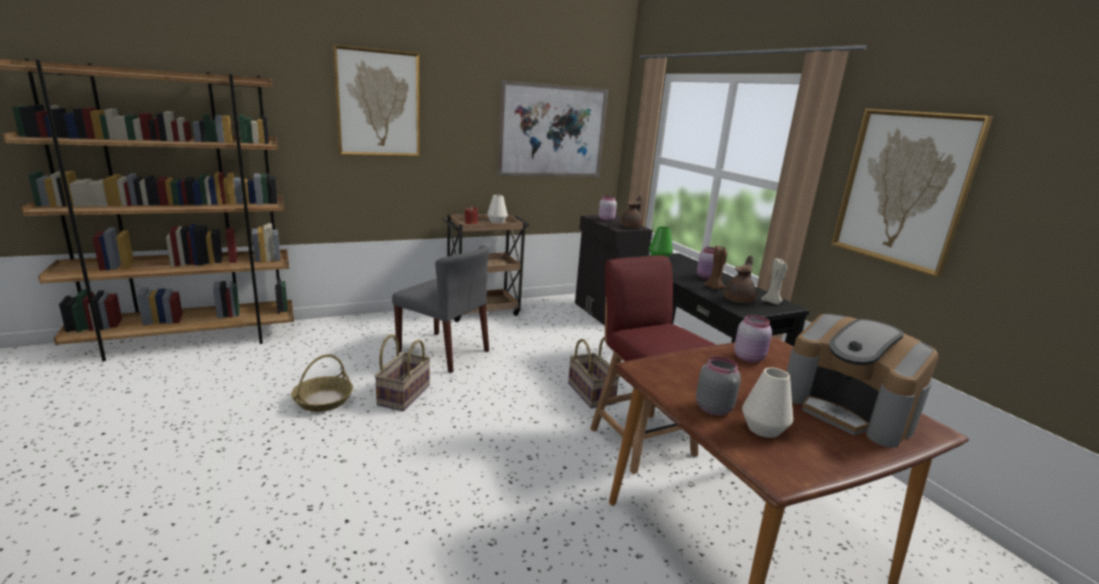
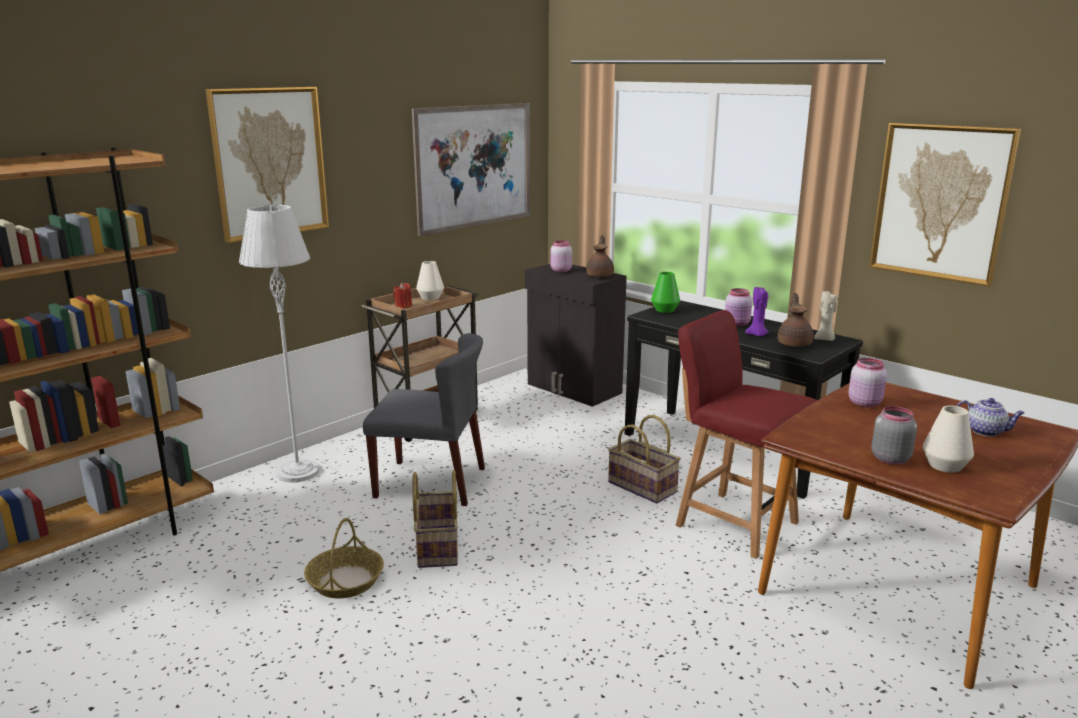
camera: 20 degrees left, 0 degrees up
(369, 324) = (298, 472): none -> grey floor lamp
(714, 288) = (757, 335): brown candle -> purple candle
(848, 410) = (986, 431): coffee machine -> teapot

